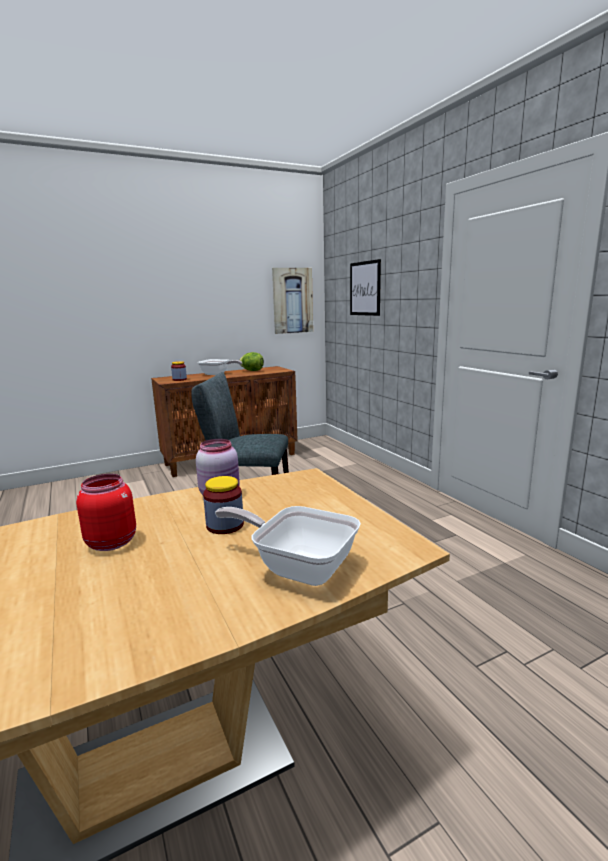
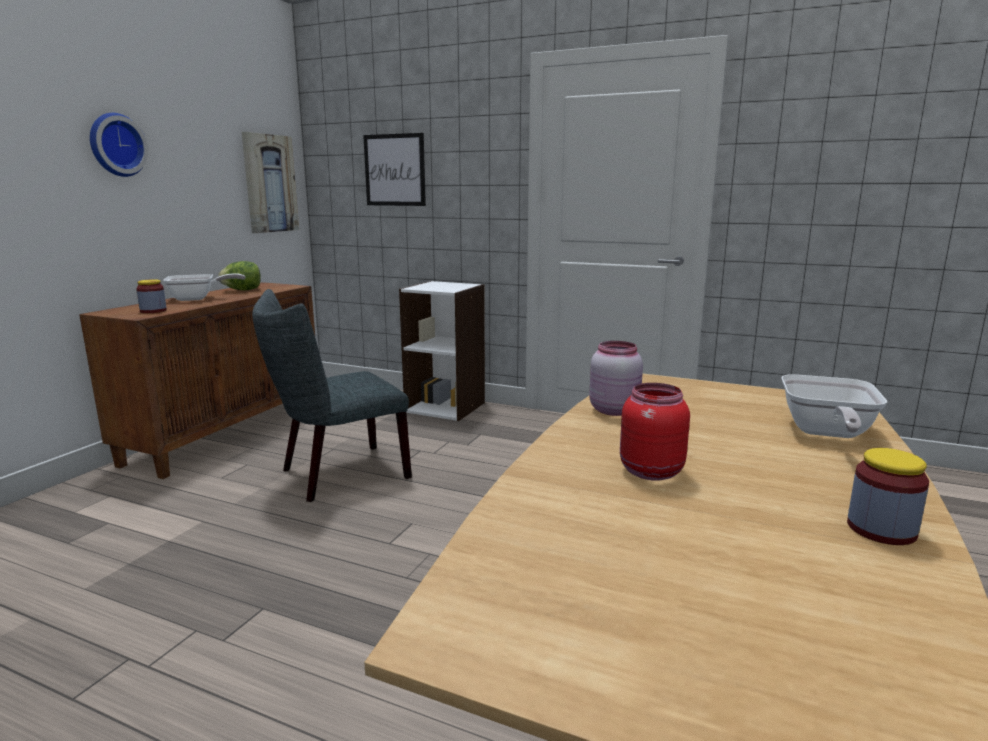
camera: 40 degrees left, 0 degrees up
(182, 283) = (115, 145): none -> wall clock
(225, 525) = (696, 428): jar -> jar (881, 529)
(298, 566) = (825, 433): frying pan -> frying pan turned 60 degrees counterclockwise
(372, 472) = (446, 407): none -> white bookcase

